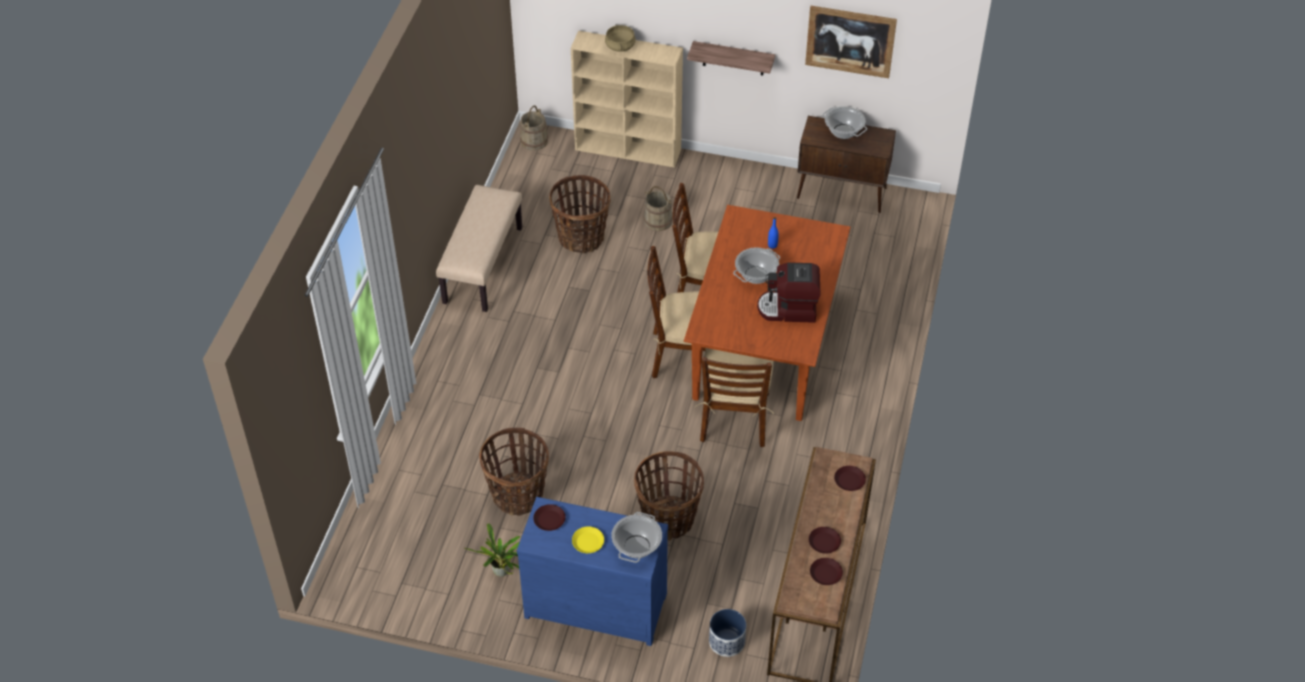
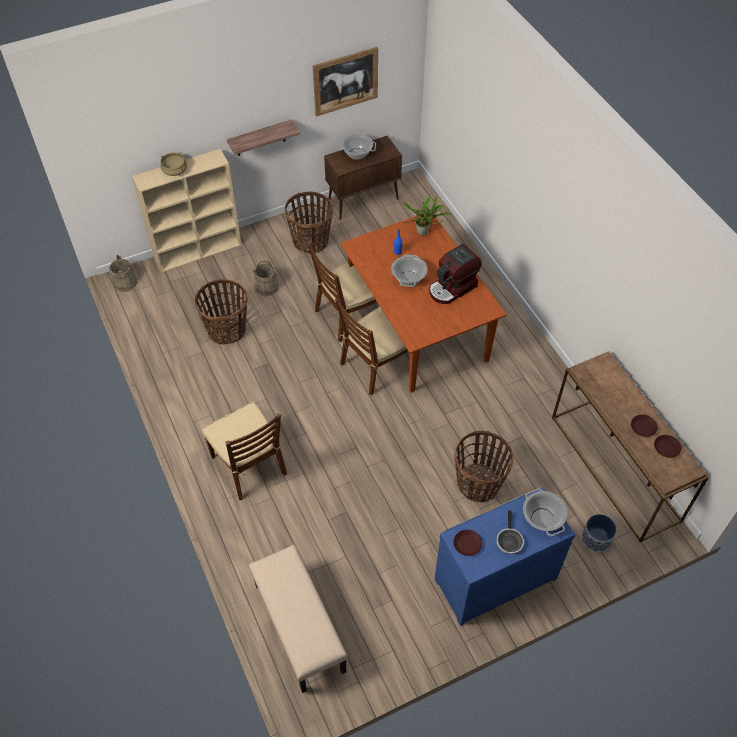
camera: 40 degrees left, 5 degrees up
(482, 265) = (175, 393): beige bench -> beige bench (298, 627)
(502, 573) = (413, 605): potted plant -> potted plant (424, 232)
(518, 495) = (367, 541): basket -> basket (311, 241)
(587, 542) = (509, 540): yellow plate -> frying pan
(735, 417) = (448, 386): brown chair -> brown chair (249, 466)
(850, 480) = (613, 375): brown plate -> none

